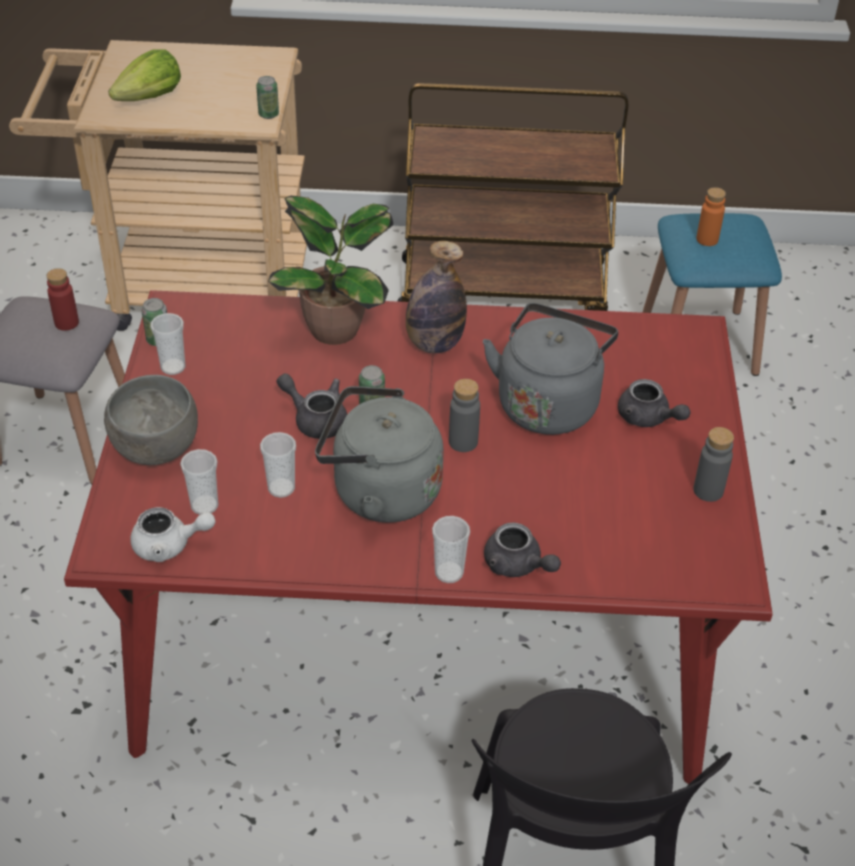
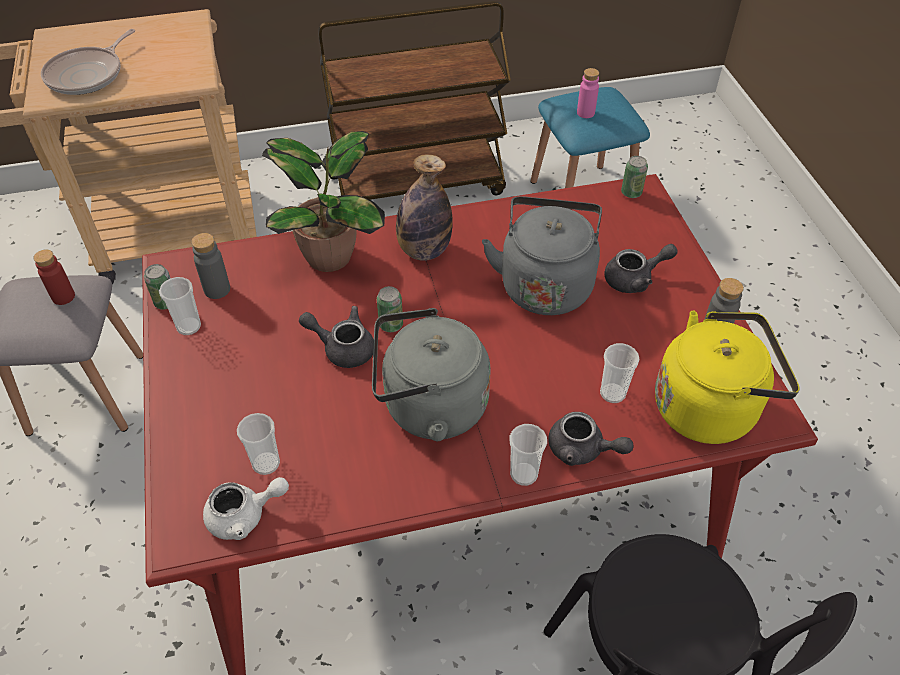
camera: 15 degrees left, 5 degrees up
(150, 98) = (88, 75): lettuce -> frying pan
(154, 448) = (197, 415): grey bowl -> none
(268, 114) = (203, 71): can -> can (631, 193)
(281, 488) = (334, 426): cup -> cup (612, 393)
(463, 442) = (485, 339): grey bottle -> grey bottle (217, 289)
(648, 418) = (635, 279): grey teapot -> grey teapot turned 45 degrees counterclockwise
(669, 557) = (710, 407): none -> yellow kettle
(707, 239) = (585, 113): orange bottle -> pink bottle

